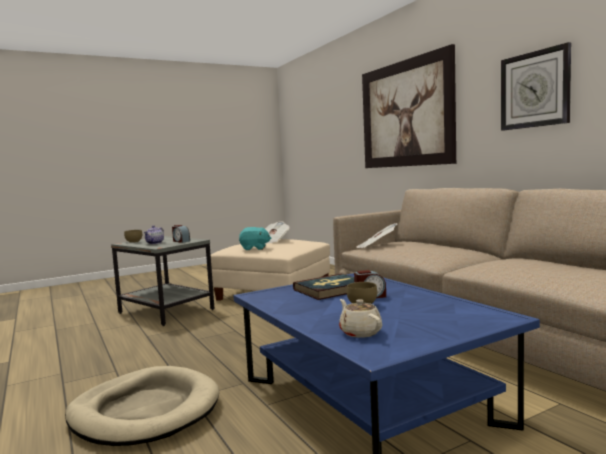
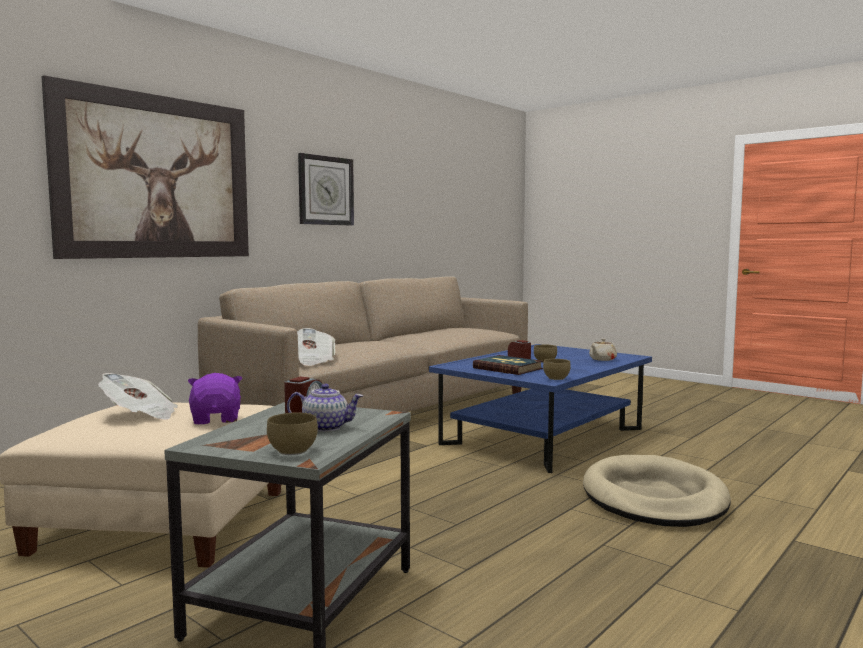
camera: 110 degrees left, 0 degrees up
(254, 248) = (216, 419): turquoise plush toy -> purple plush toy
(257, 297) = (557, 379): none -> brown bowl

